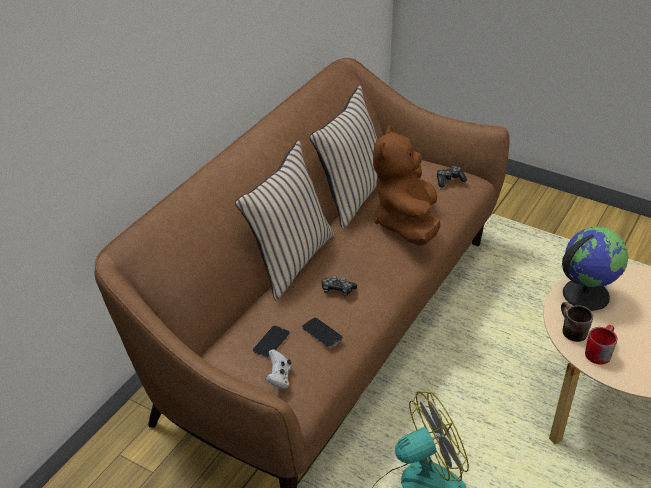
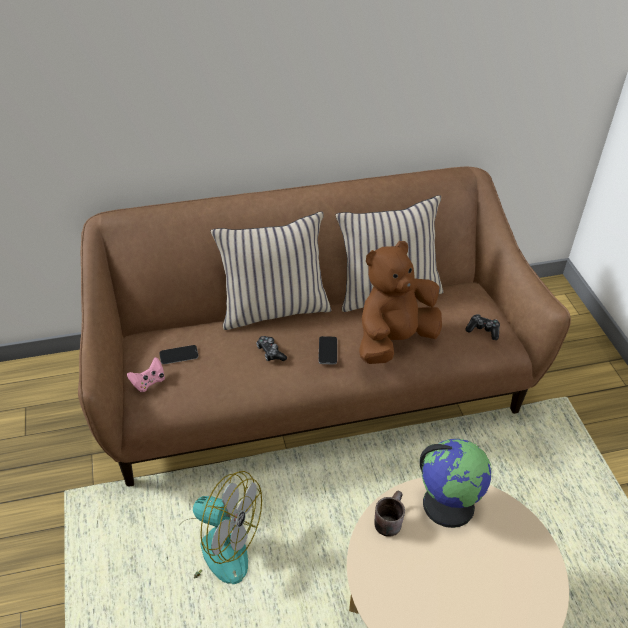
camera: 45 degrees right, 5 degrees up
(279, 378) = (148, 382): white game controller -> pink game controller
(322, 333) = (216, 374): phone -> phone (327, 351)
(597, 351) = (383, 554): red mug -> none

